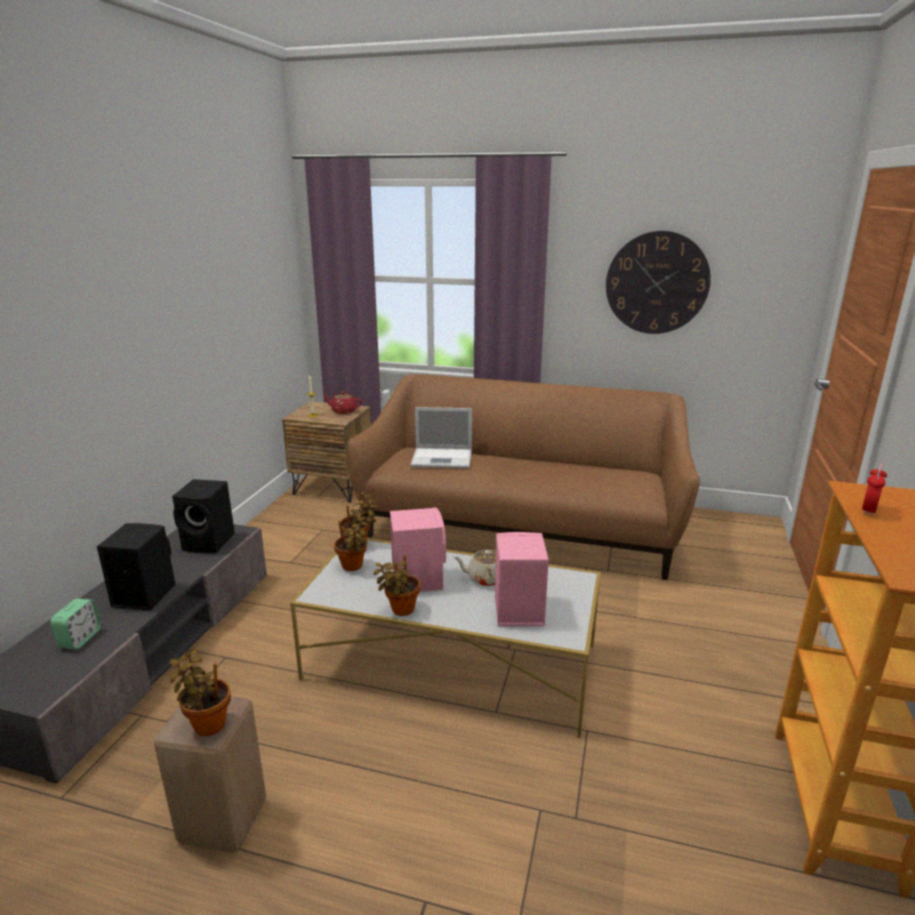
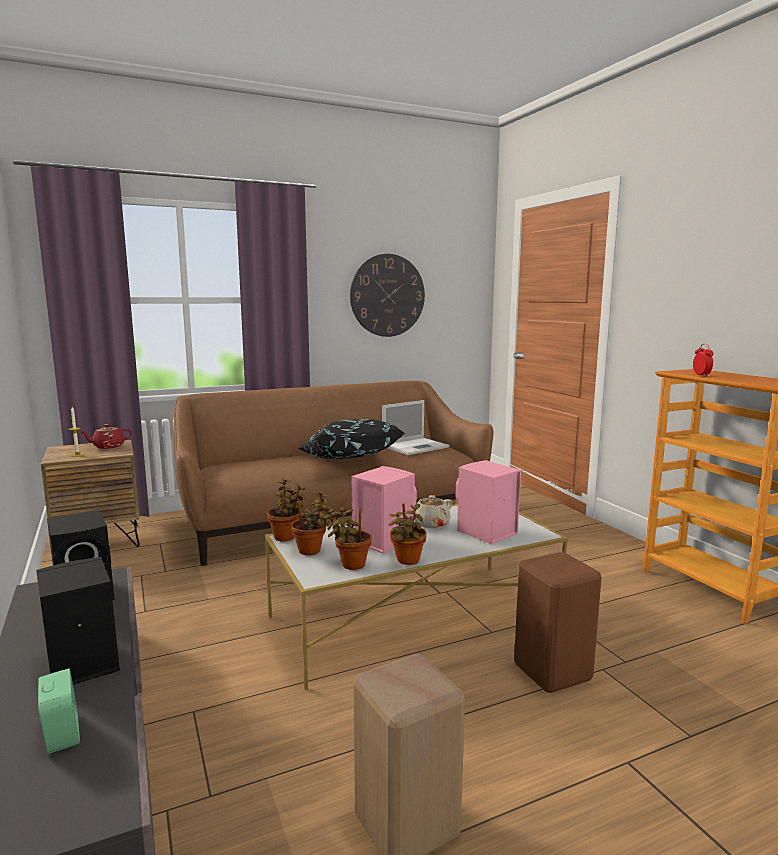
camera: 40 degrees left, 10 degrees down
(207, 723) = (422, 683): potted plant -> potted plant (350, 565)
(443, 458) = (264, 463): laptop -> laptop (416, 446)
(490, 783) = (555, 672): none -> brown stool
(520, 475) = (349, 459): none -> black pillow

